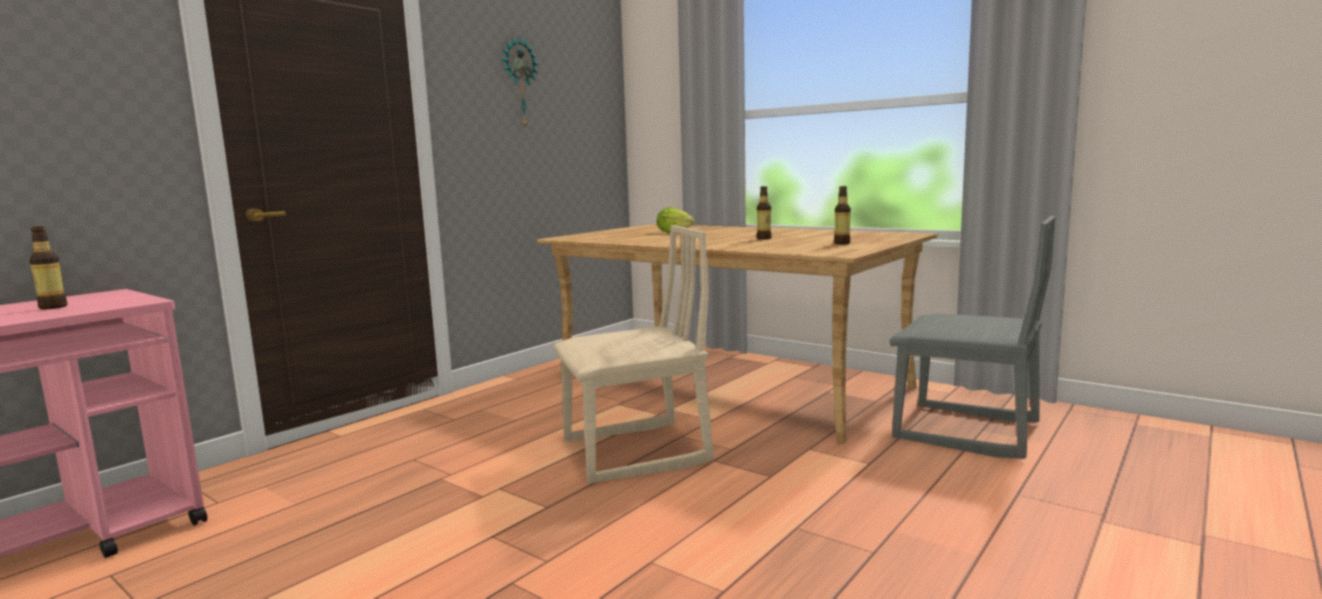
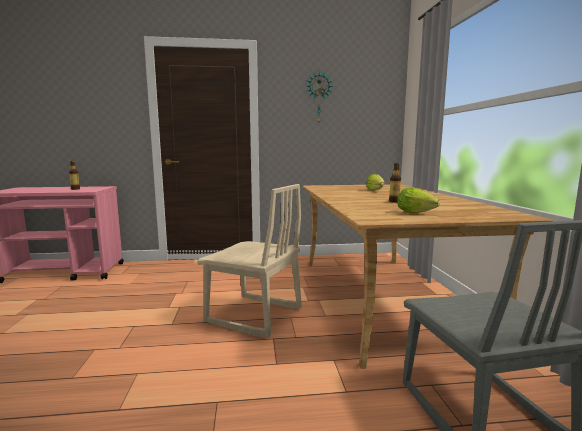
camera: 45 degrees right, 0 degrees up
(842, 243) = (417, 213): bottle -> lettuce

